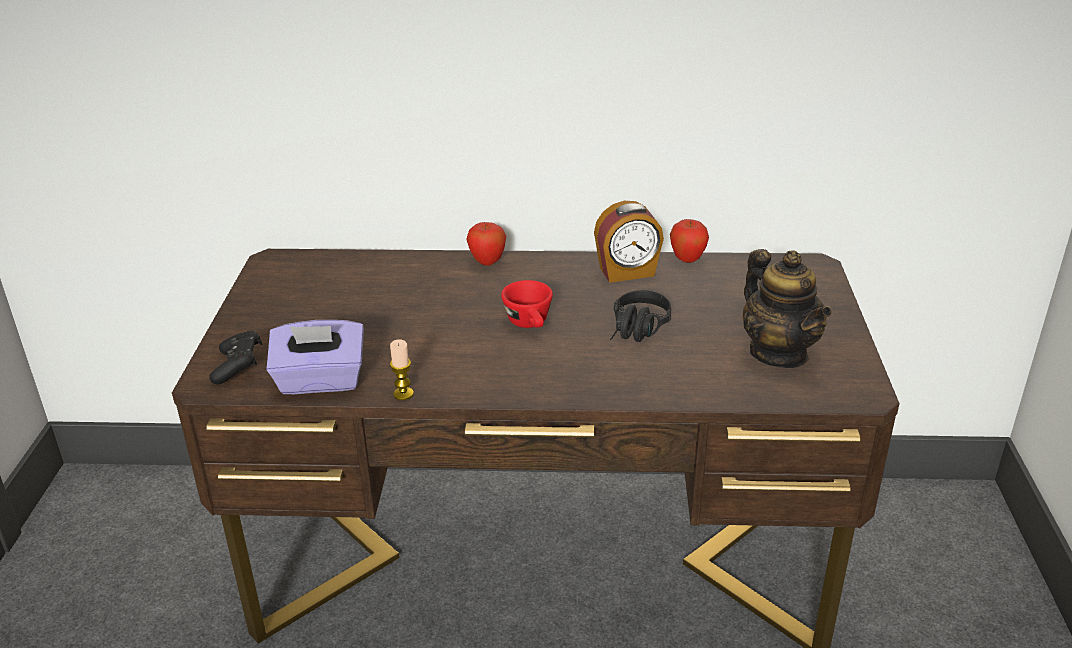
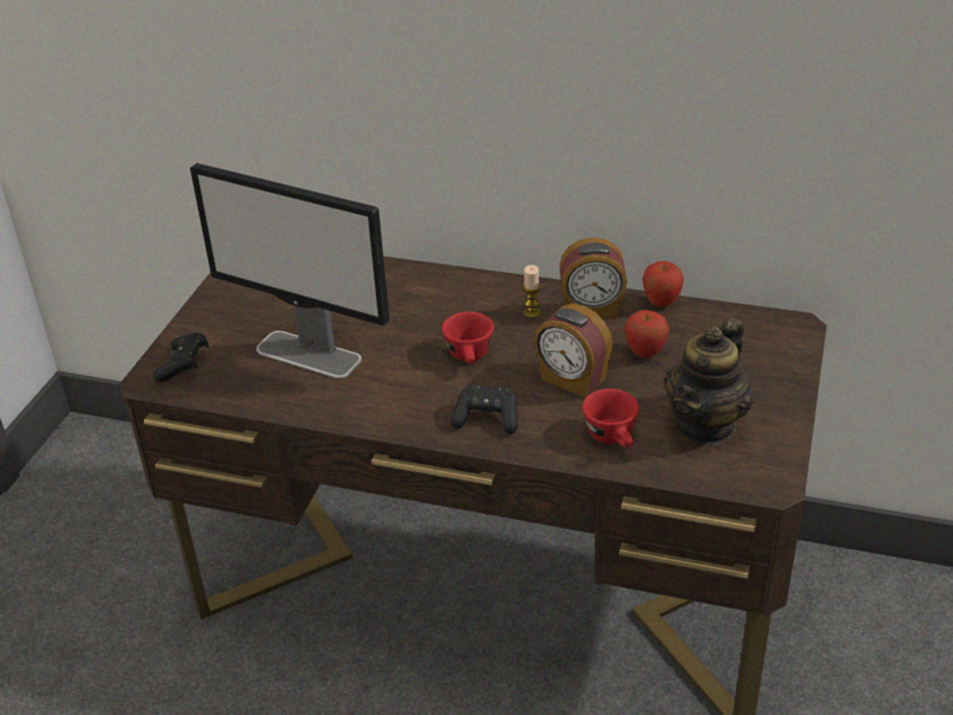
camera: 15 degrees right, 5 degrees up
(320, 381) = (252, 391): purple tissue box -> none
(368, 341) = (309, 355): none -> monitor
(403, 394) = (322, 416): candle -> candle (531, 313)
(487, 262) = (456, 280): apple -> apple (645, 353)
(571, 375) = (487, 419): none -> black game controller
(637, 332) = (572, 380): black headphones -> alarm clock
(700, 375) = (614, 438): none -> red cup
(779, 353) = (706, 424): teapot -> teapot turned 45 degrees clockwise

